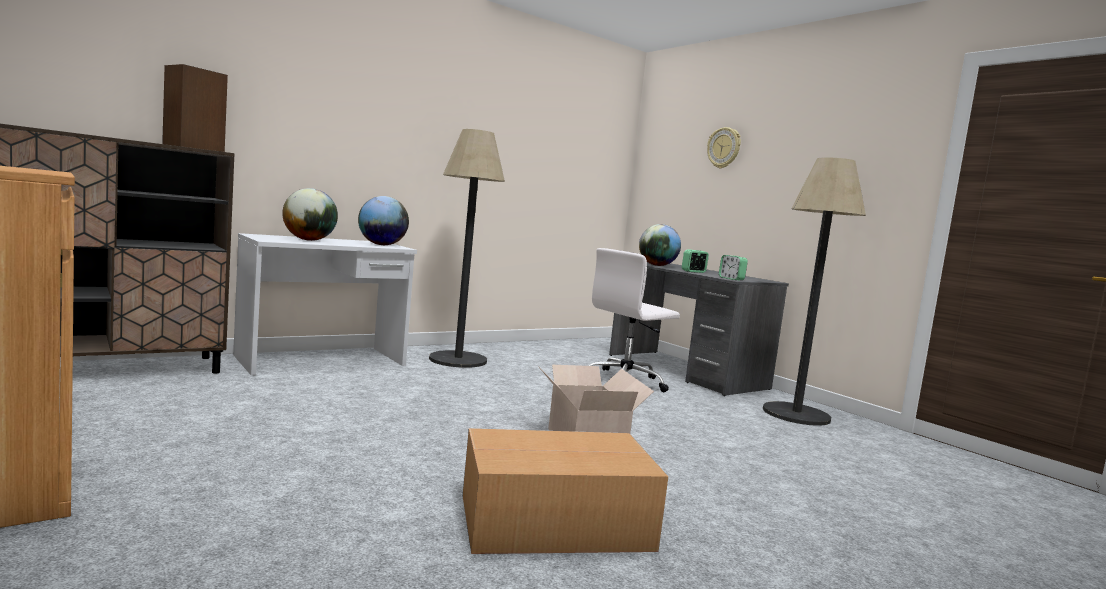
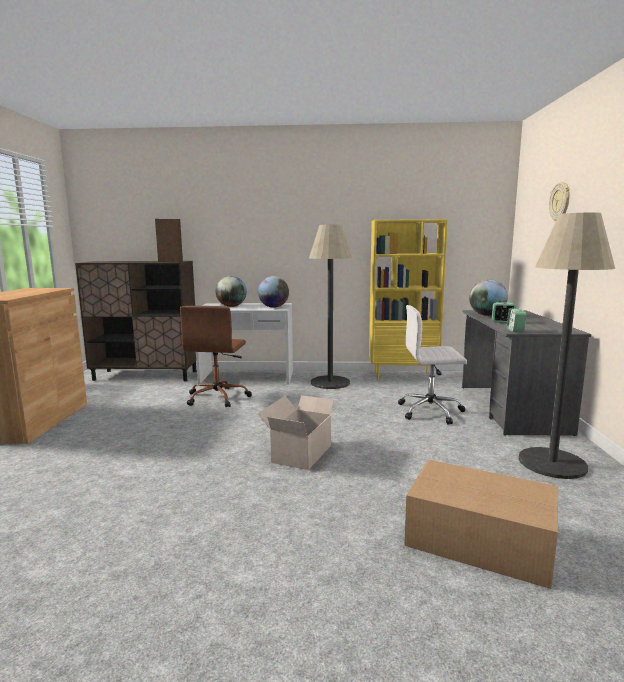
camera: 40 degrees right, 5 degrees up
(331, 392) = (218, 397): none -> brown office chair
(528, 347) = (403, 376): none -> yellow bookcase
(558, 523) = (188, 498): cardboard box -> cardboard box (481, 541)

